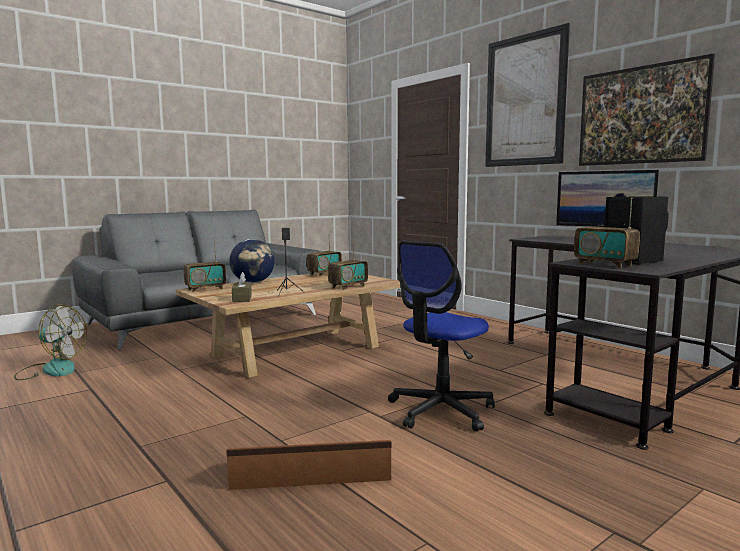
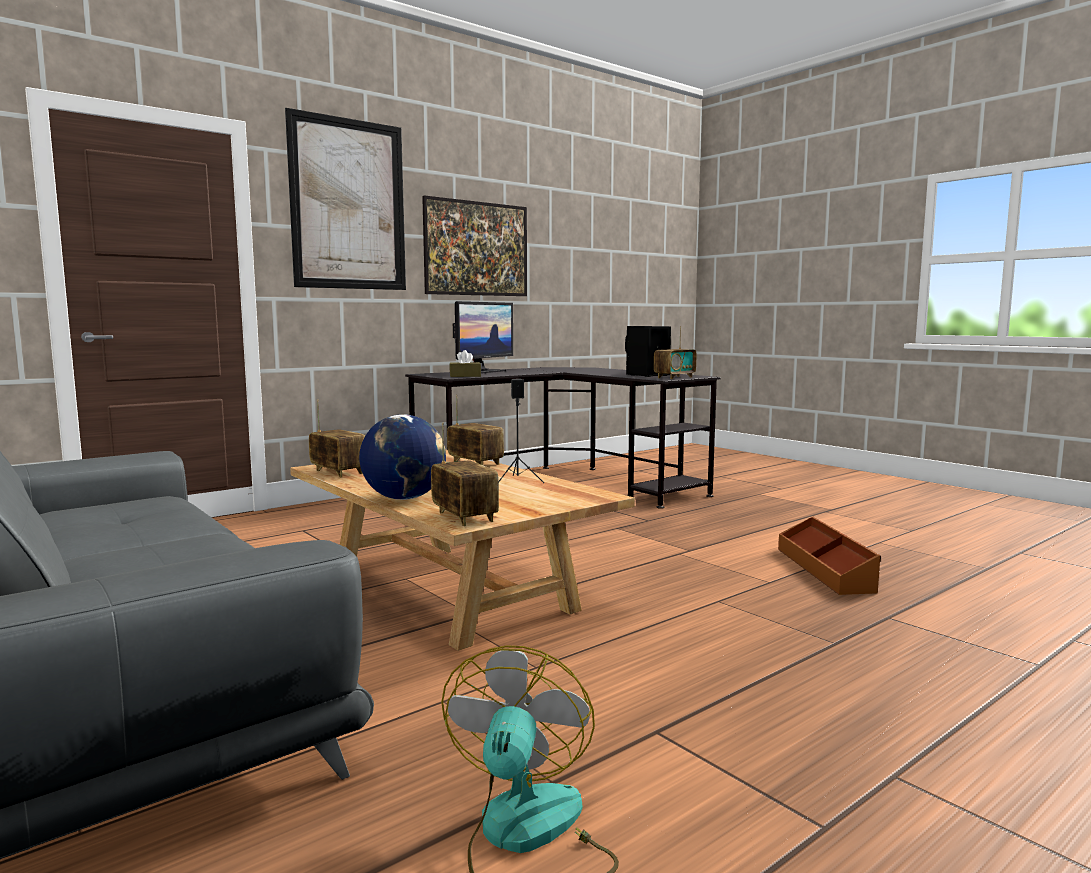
camera: 90 degrees left, 0 degrees up
(242, 298) = (561, 495): brown tissue box -> brown tissue box (465, 376)
(441, 411) = (667, 532): office chair -> none

